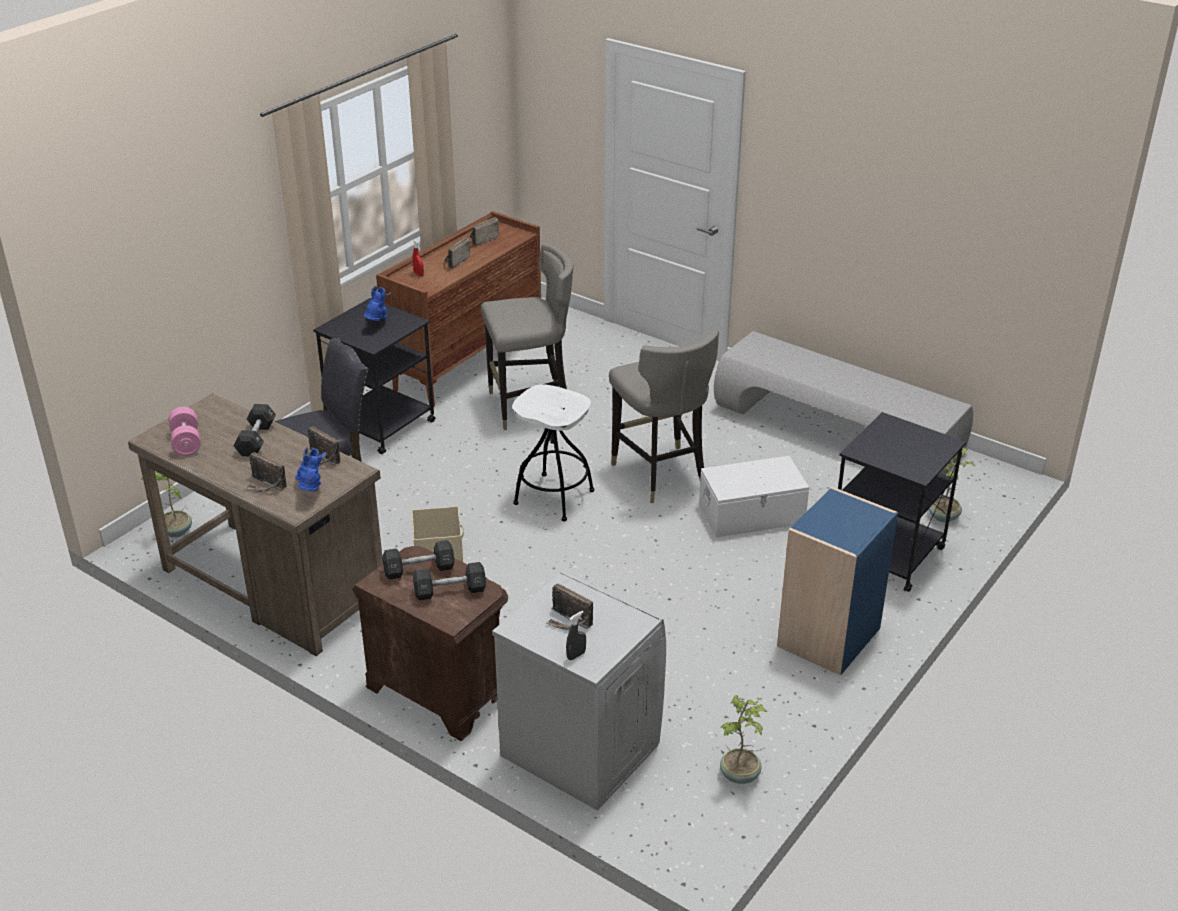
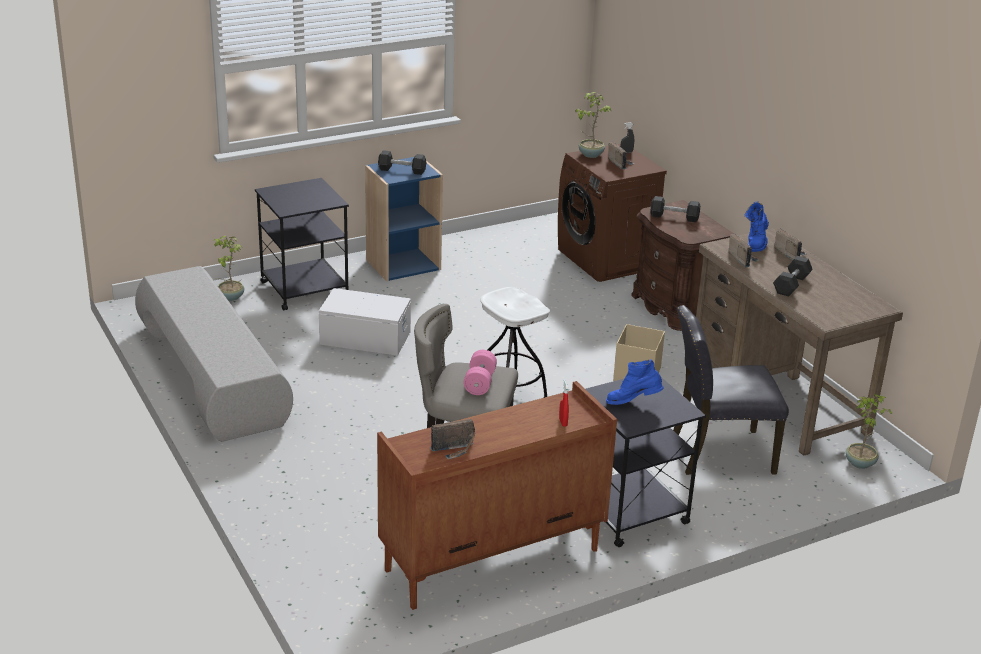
camera: 155 degrees left, 5 degrees down
(186, 442) = (851, 297): pink dumbbell -> pink dumbbell (480, 383)
(377, 322) = (633, 403): blue boot -> blue boot turned 60 degrees clockwise
(419, 569) = (689, 231): black dumbbell -> black dumbbell (402, 170)
(454, 262) = (511, 427): radio -> none
(580, 751) = (605, 261): white washing machine -> brown washing machine
(661, 475) = (403, 384): grey stool -> none
(741, 775) = (523, 232): potted plant -> potted plant (590, 154)

